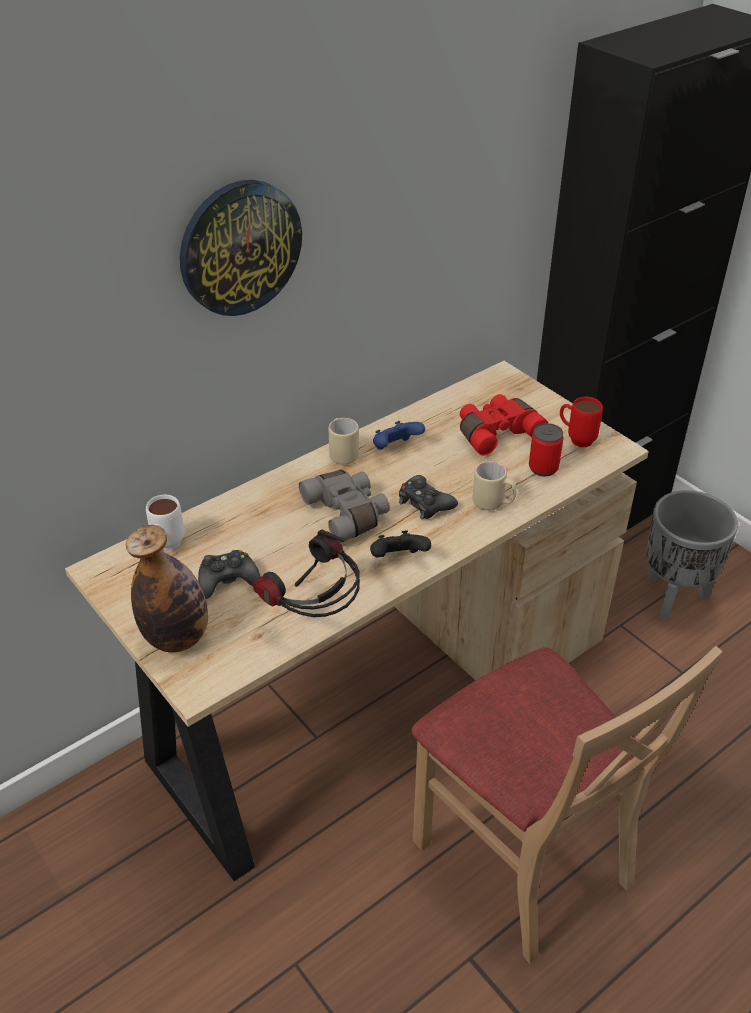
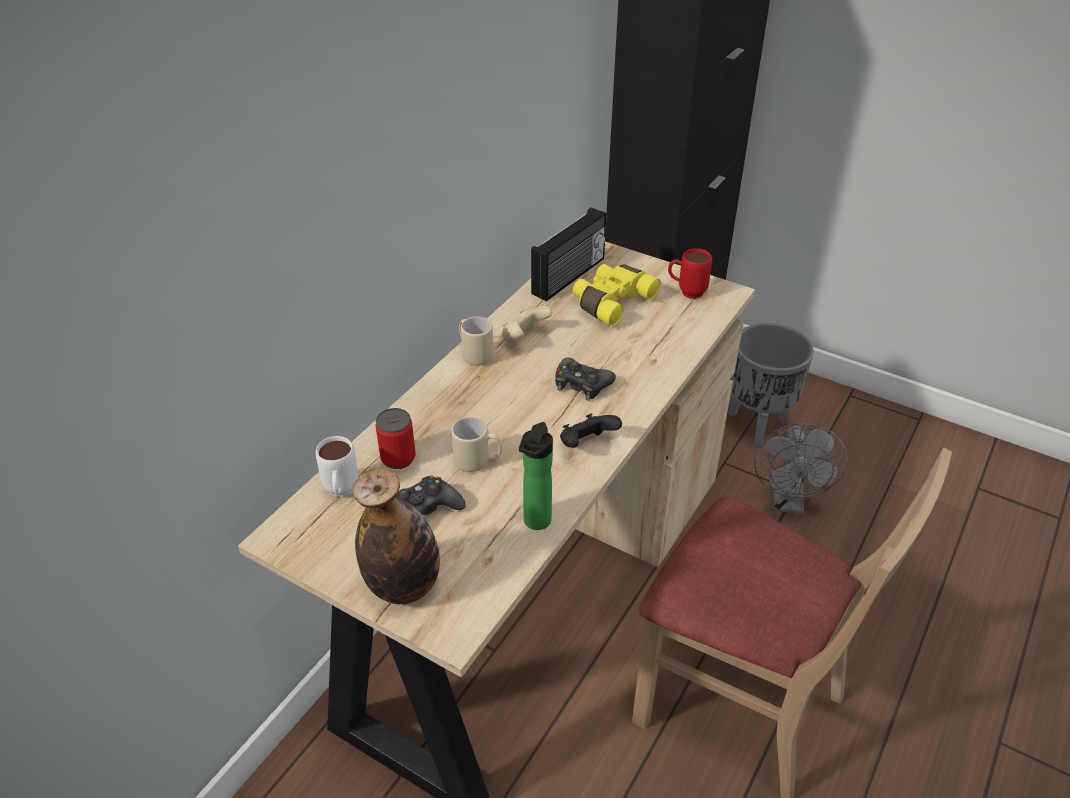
camera: 20 degrees left, 0 degrees up
(240, 247) = (367, 150): wall clock -> none
(314, 616) = (535, 523): headphones -> bottle
(348, 513) = (512, 412): grey binoculars -> none
(395, 448) = (524, 338): blue game controller -> beige game controller
(470, 400) = (570, 277): none -> radio
(493, 503) = (646, 369): beige mug -> beige mug (478, 462)
(496, 432) = (611, 302): red binoculars -> yellow binoculars
(543, 468) = (672, 325): can -> can (398, 458)
(669, 681) = (788, 501): none -> grey fan

